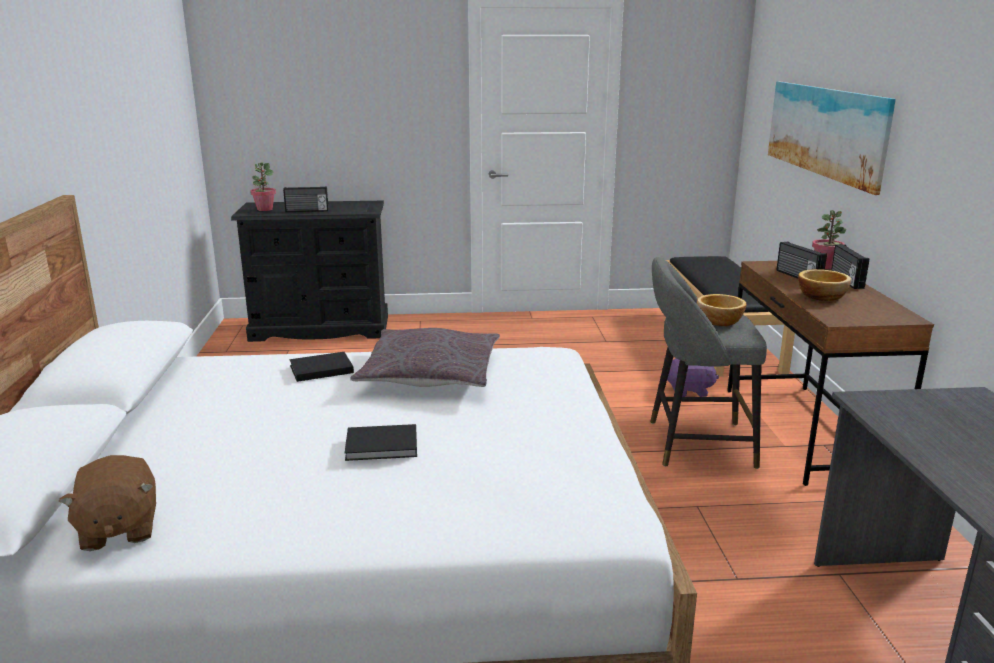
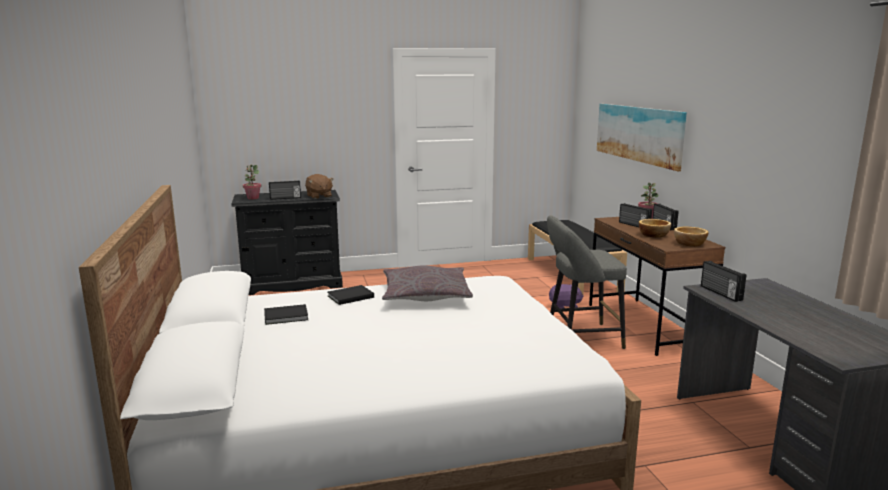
camera: 10 degrees left, 5 degrees down
(118, 530) = (279, 393): brown plush toy -> brown plush toy (319, 196)
(384, 446) = (424, 335): black book -> black book (287, 316)
(719, 321) = (593, 254): bowl -> bowl (690, 244)
(889, 411) = (720, 293): none -> radio

